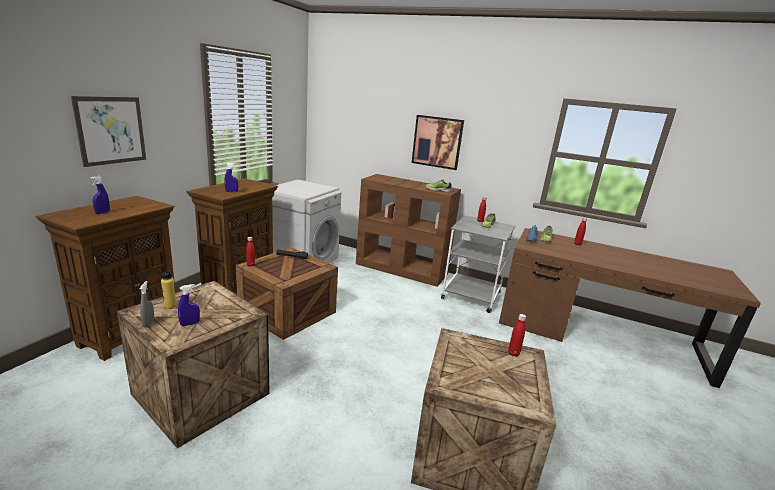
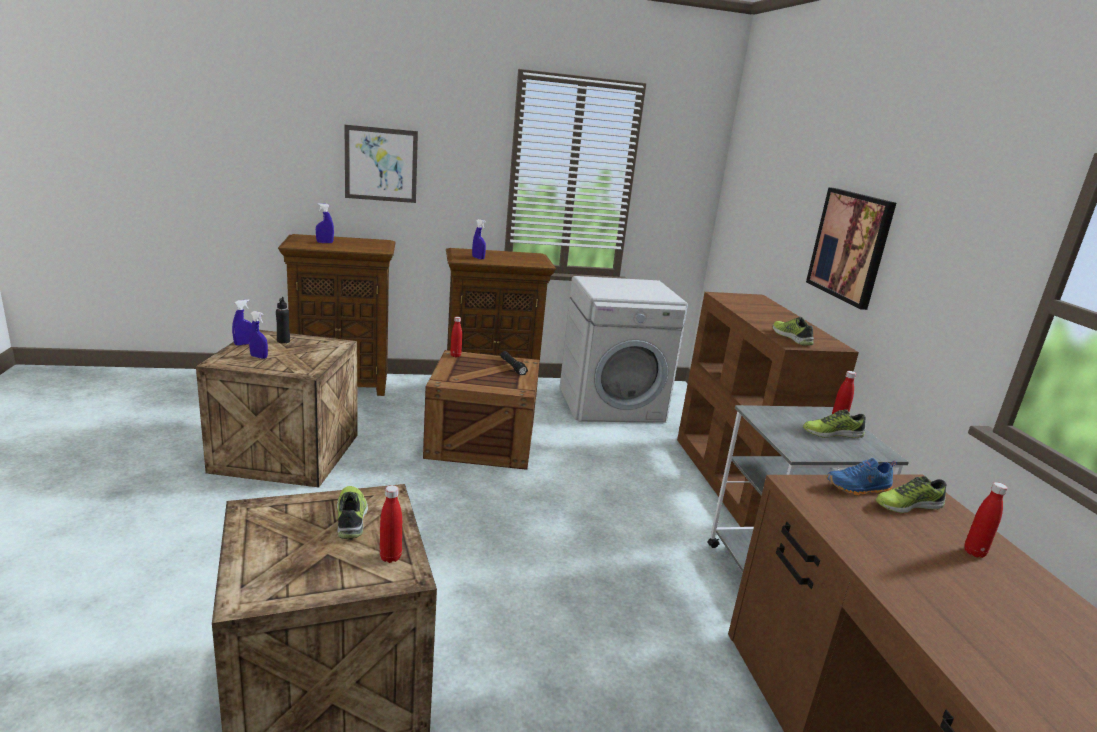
camera: 55 degrees right, 0 degrees up
(148, 323) = (244, 344): grey spray bottle -> blue spray bottle
(170, 306) = (283, 341): yellow bottle -> black bottle
(469, 353) = (351, 517): none -> shoe

